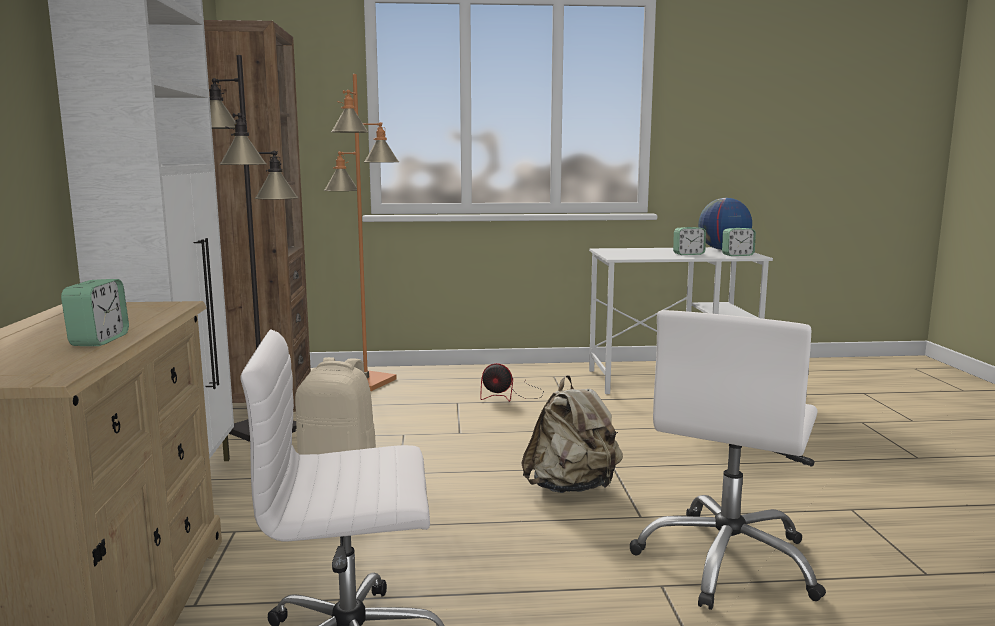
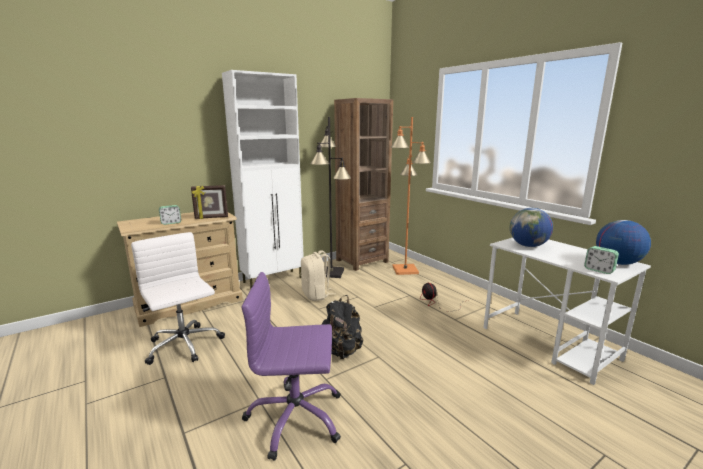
camera: 60 degrees right, 5 degrees up
(153, 313) = (211, 217): none -> picture frame
(572, 488) = (341, 351): beige backpack -> black backpack
(637, 254) = (528, 246): none -> globe
(688, 254) = (564, 257): alarm clock -> none
(728, 561) = (295, 418): white office chair -> purple office chair

